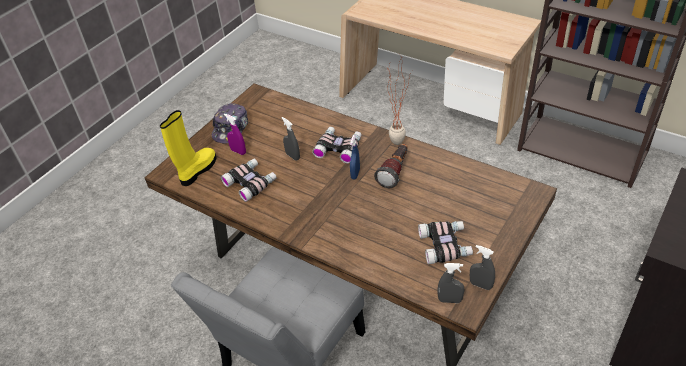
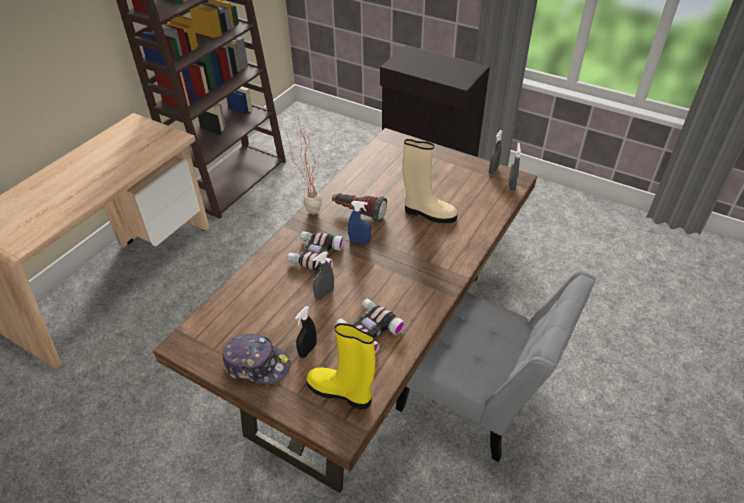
camera: 95 degrees left, 0 degrees up
(238, 151) = (307, 350): purple spray bottle -> black spray bottle
(396, 222) = (428, 213): none -> beige boot
(445, 245) = (453, 186): binoculars -> none

